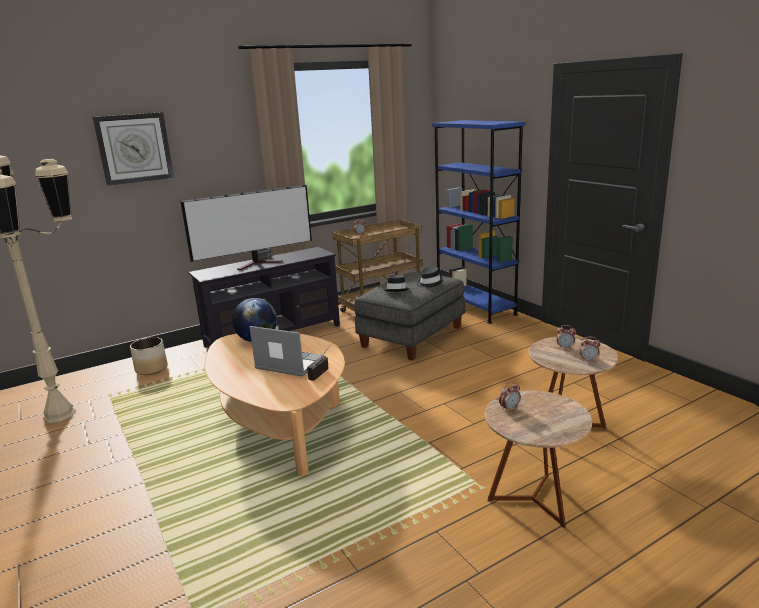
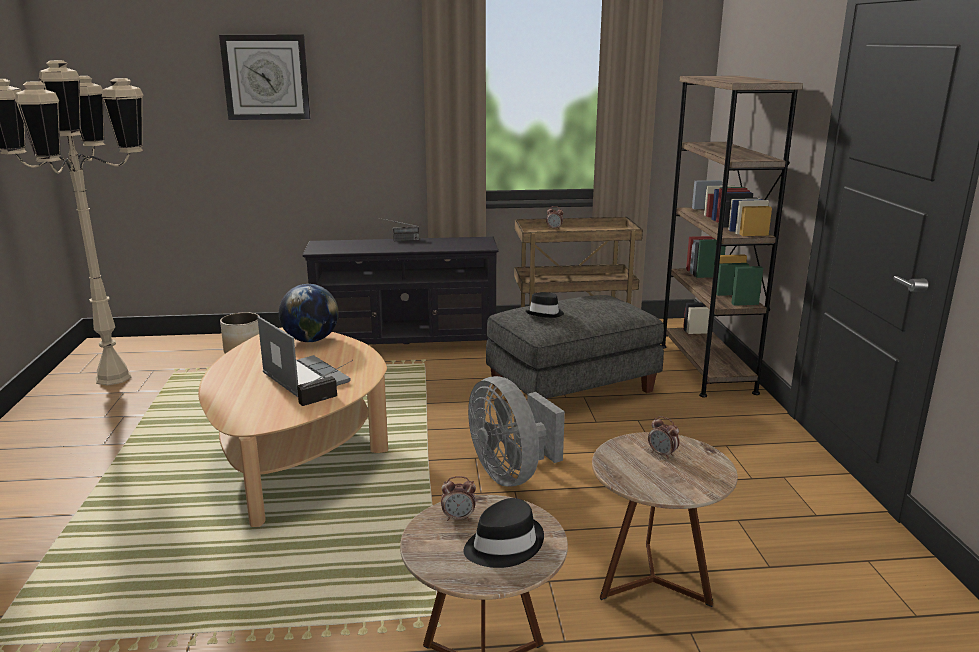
camera: 25 degrees right, 0 degrees up
(259, 263) = (394, 245): television -> none
(429, 283) = (600, 314): black hat -> black hat (503, 545)
(431, 394) = (511, 473): none -> grey fan
(475, 307) = (706, 368): blue bookcase -> brown bookcase
(588, 360) = (672, 484): alarm clock -> none

